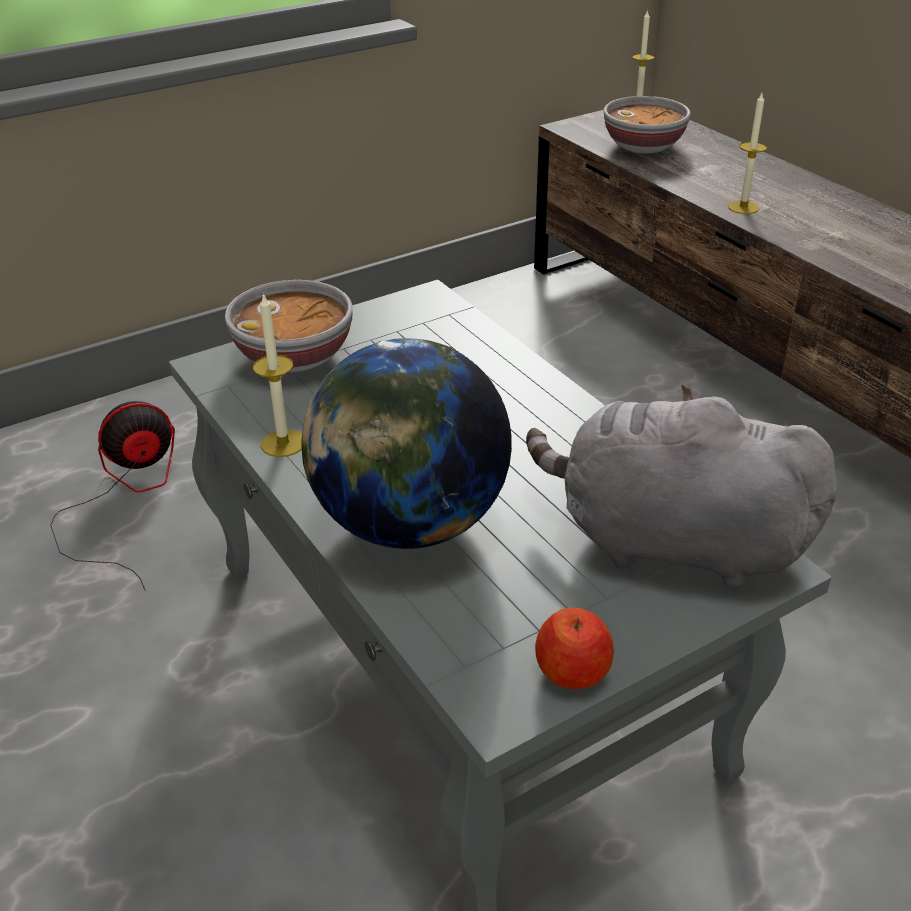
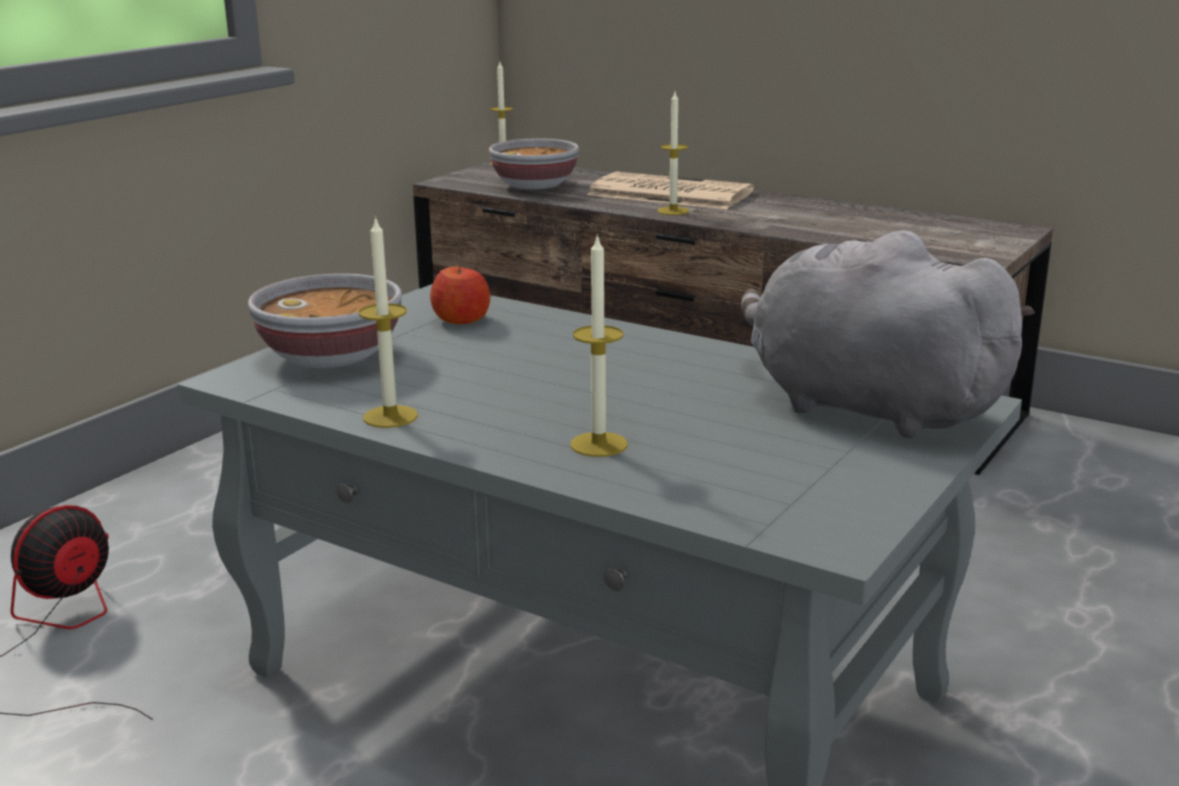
camera: 25 degrees left, 15 degrees down
(410, 524) = (599, 444): globe -> candle
(573, 672) = (875, 503): apple -> apple (462, 320)
(670, 543) = (863, 406): grey plush toy -> grey plush toy turned 45 degrees clockwise
(758, 180) = (667, 193): none -> newspaper

